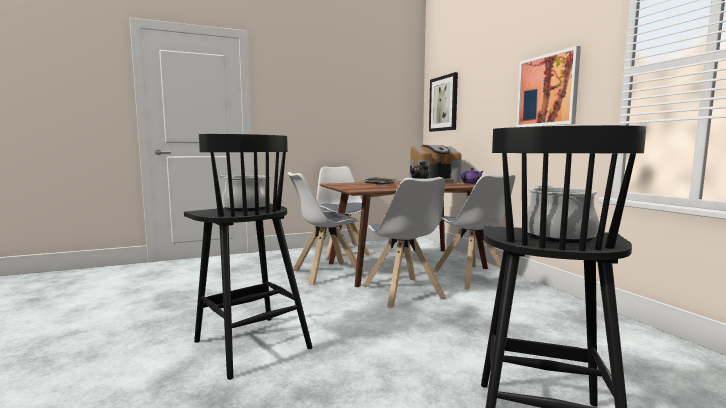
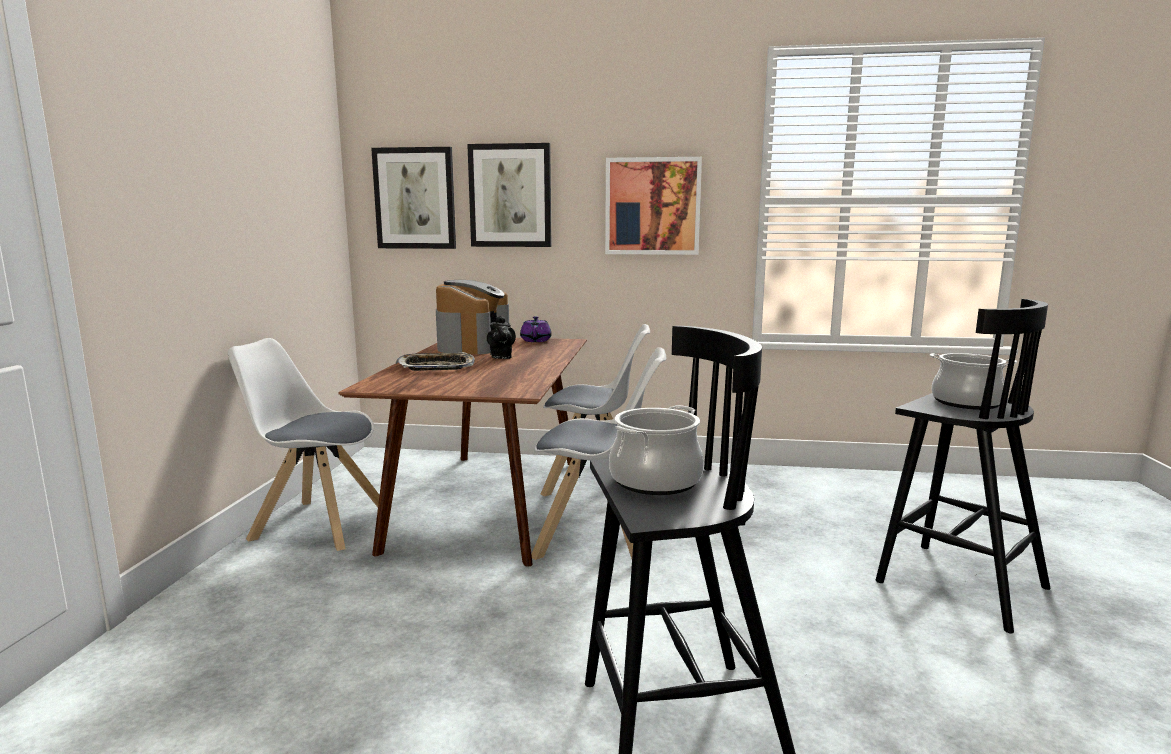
camera: 60 degrees left, 5 degrees up
(325, 274) = (427, 574): chair -> none
(478, 95) = (510, 196): none -> picture

